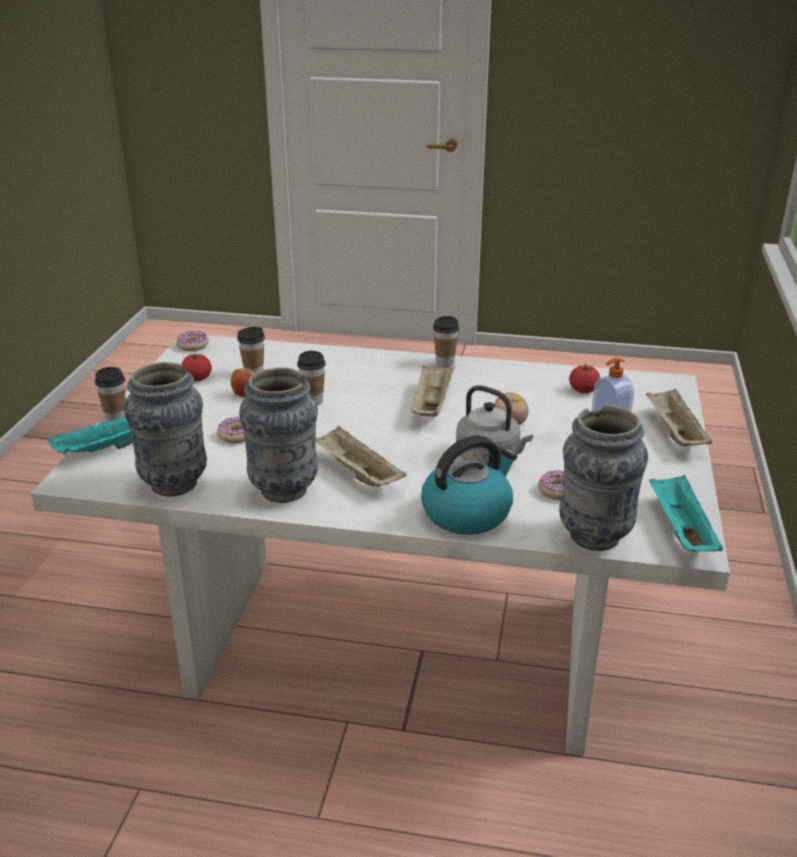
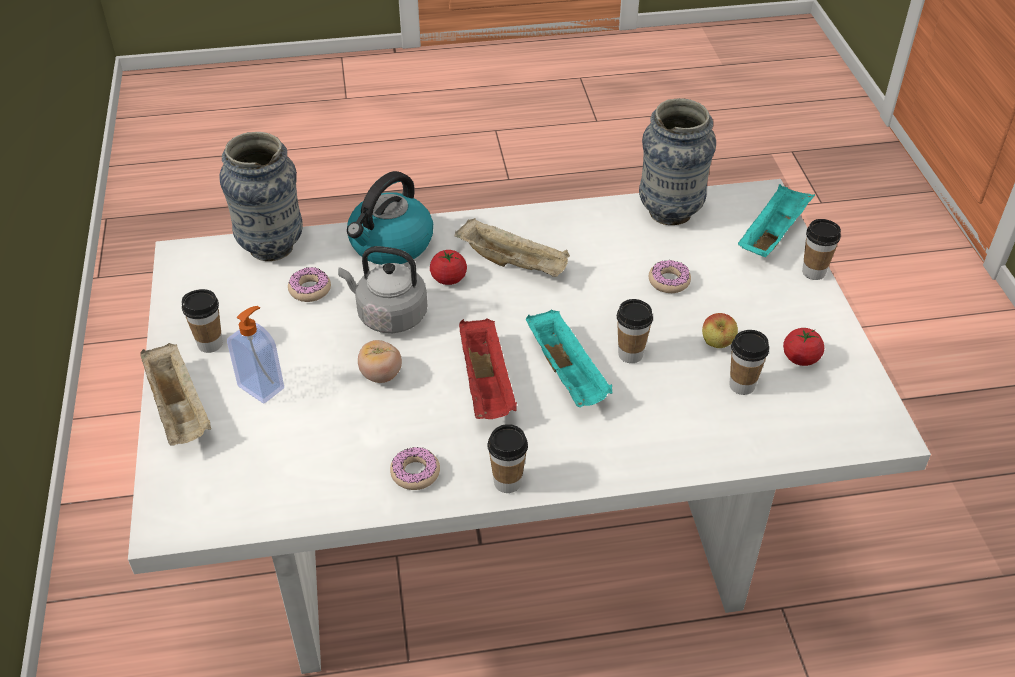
camera: 160 degrees right, 15 degrees up
(192, 345) = (880, 425): donut -> donut (415, 473)
(284, 490) = (568, 229): vase -> none
(431, 405) = (487, 385): beige tray -> red tray
(583, 390) = (297, 469): tomato -> tomato (448, 279)
(654, 468) = (210, 344): none -> cup
(680, 530) = (192, 271): turquoise tray -> turquoise tray (567, 374)

